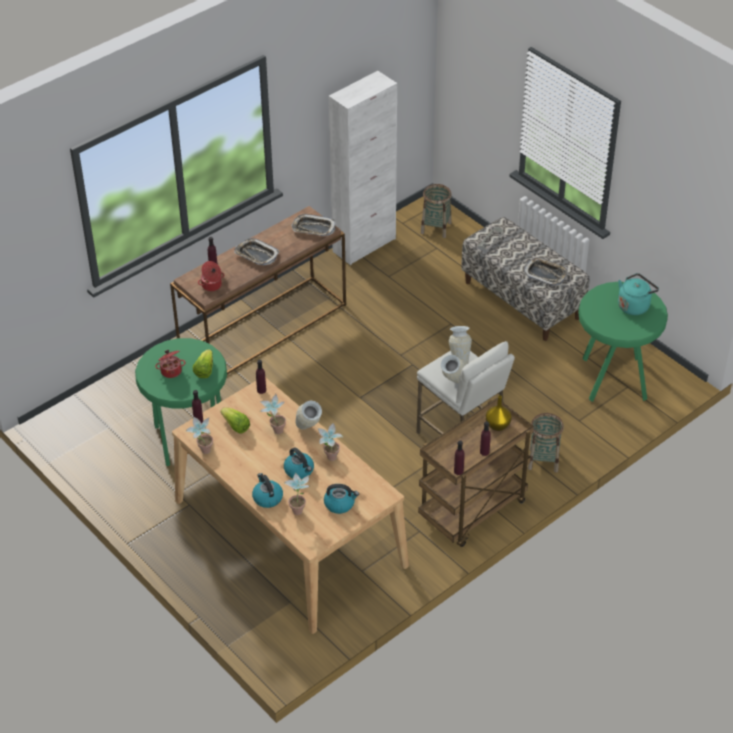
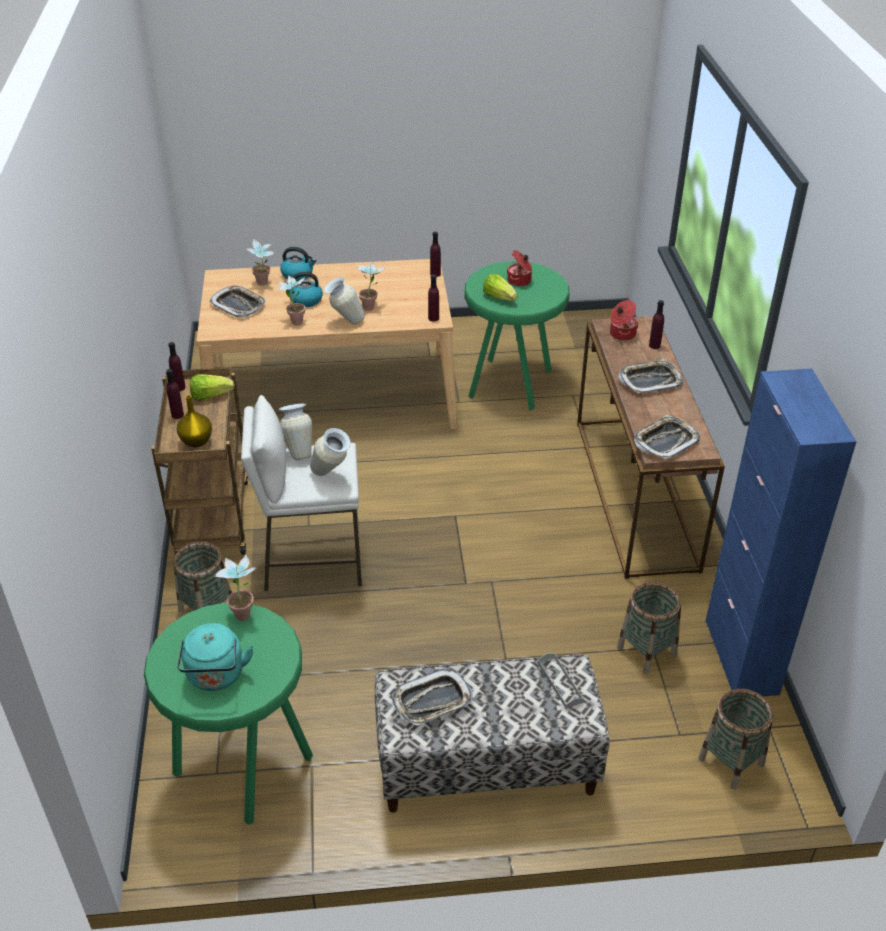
camera: 125 degrees right, 5 degrees down
(202, 452) = (393, 264): potted plant -> potted plant (243, 611)
(235, 426) = (403, 289): lettuce -> lettuce (210, 396)
(340, 504) = (238, 305): kettle -> tray
(364, 245) = (740, 657): white cabinet -> blue cabinet
(393, 277) = (646, 651): none -> basket

